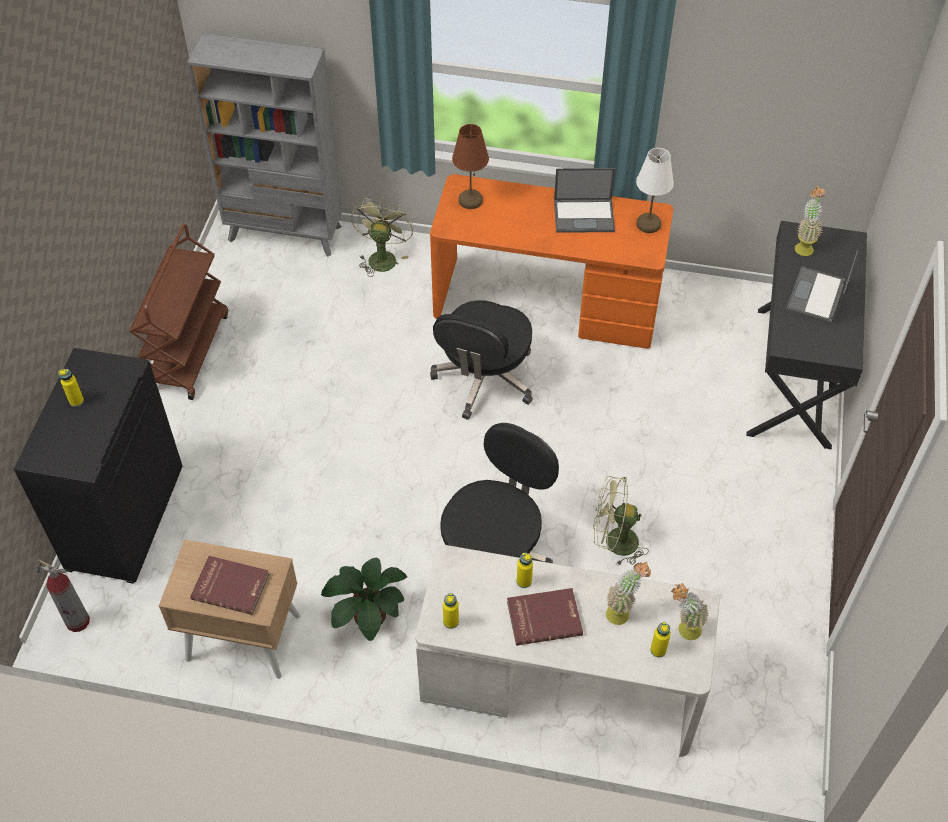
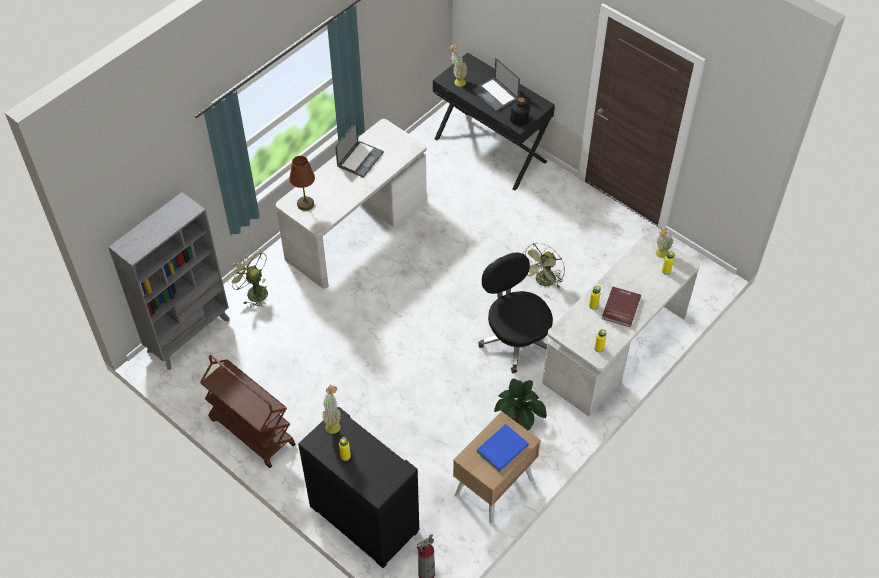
camera: 60 degrees left, 0 degrees up
(231, 585) = (501, 448): red book -> blue book
(484, 379) = (391, 286): black office chair -> none
(547, 302) = (356, 228): orange desk -> white desk
(622, 612) = (636, 274): potted plant -> potted plant (333, 423)
(648, 224) = (390, 135): white table lamp -> none
(796, 342) = (519, 119): none -> bottle

